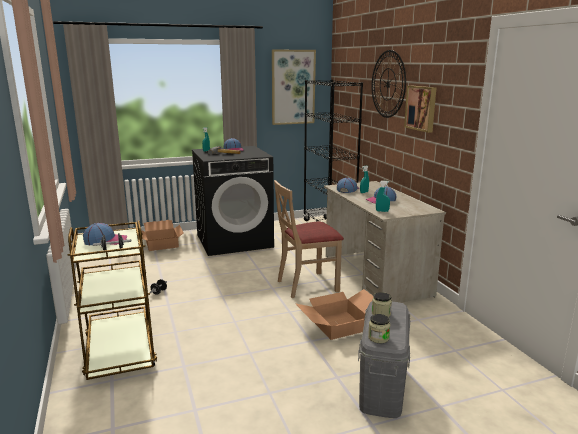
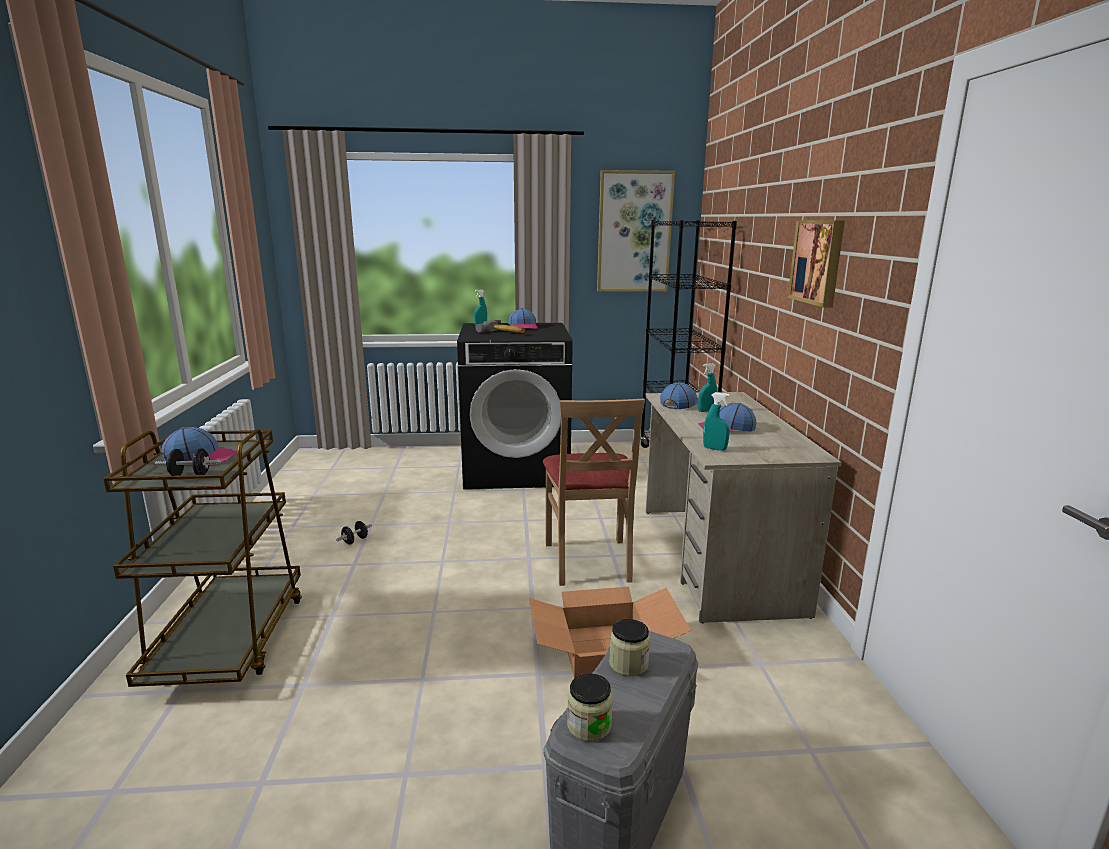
camera: 15 degrees right, 0 degrees up
(161, 244) = (409, 462): cardboard box -> none
(307, 285) = (589, 561): beige chair -> beige chair turned 90 degrees counterclockwise
(388, 84) = (772, 221): wall clock -> none

